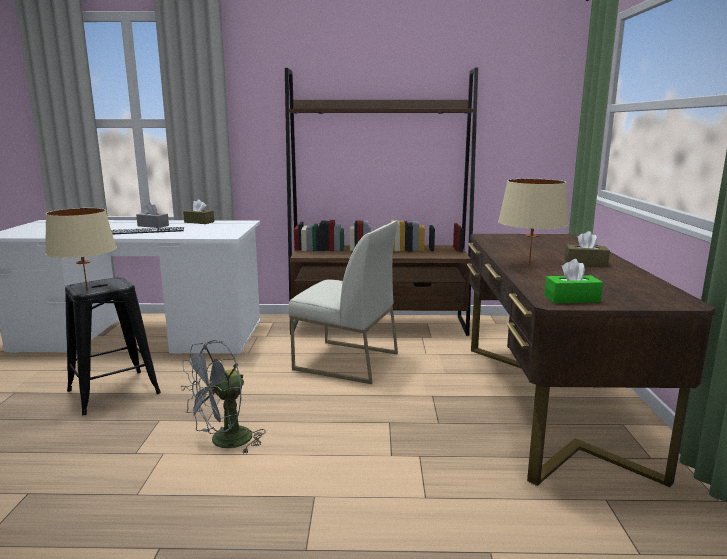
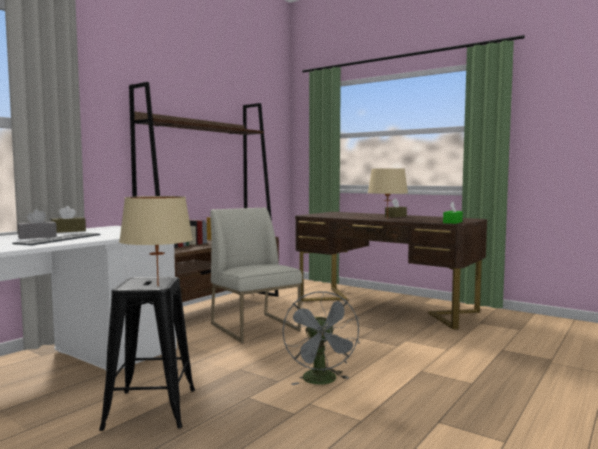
camera: 55 degrees left, 10 degrees down
(345, 361) = (255, 327): white chair -> white chair turned 90 degrees counterclockwise

